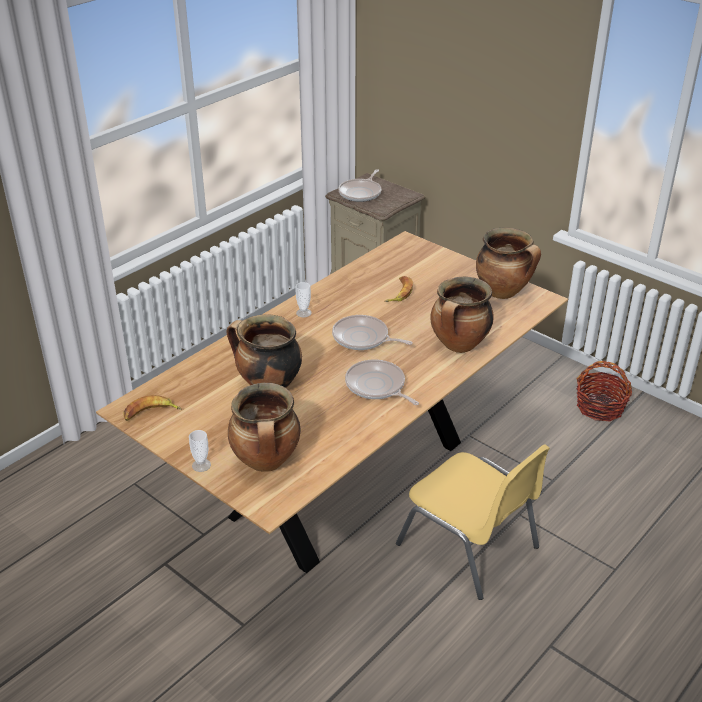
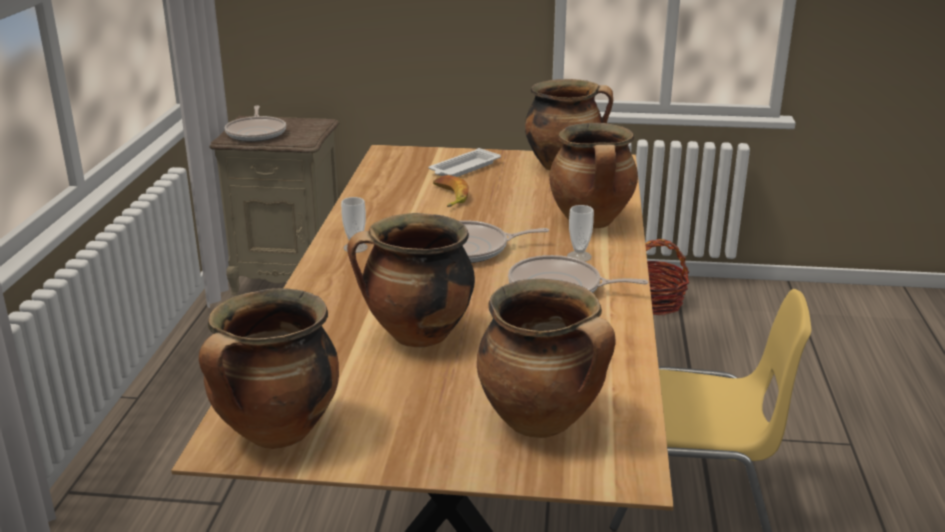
camera: 35 degrees left, 10 degrees down
(151, 413) = (277, 434): banana -> cooking pot
(201, 465) = (453, 467): cup -> cup (579, 256)
(436, 272) = (463, 169): none -> white tray

